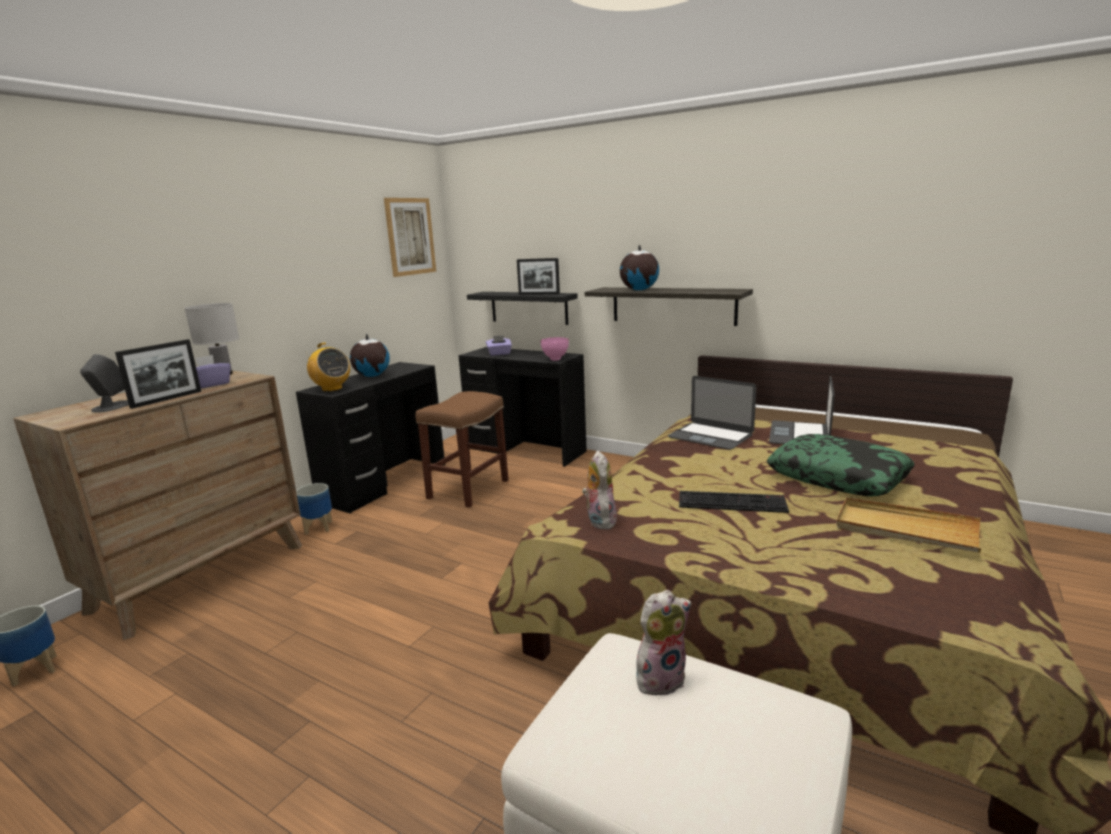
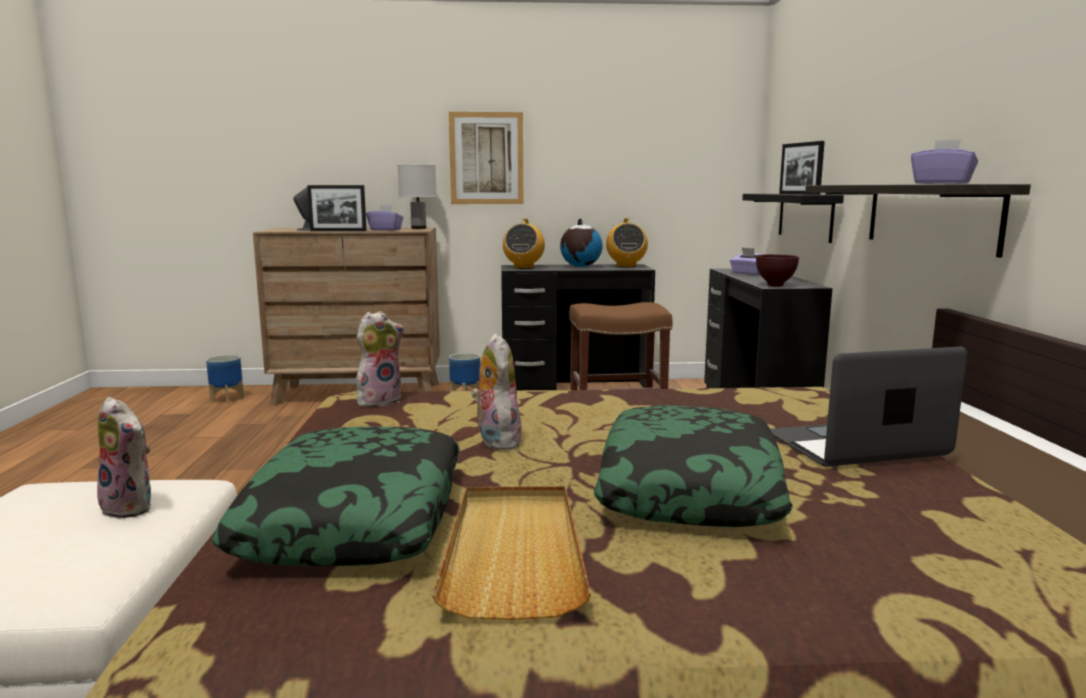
camera: 55 degrees right, 5 degrees down
(400, 367) = (626, 266): none -> radio
(410, 236) = (696, 119): picture -> picture (486, 158)
(555, 360) = (774, 285): pink bowl -> brown bowl
(639, 290) = (867, 184): globe -> none
(710, 290) = (941, 183): none -> purple tissue box
(710, 436) = (732, 402): laptop -> none
(733, 502) = (496, 441): keyboard -> plush toy
(844, 561) = (357, 518): none -> pillow

